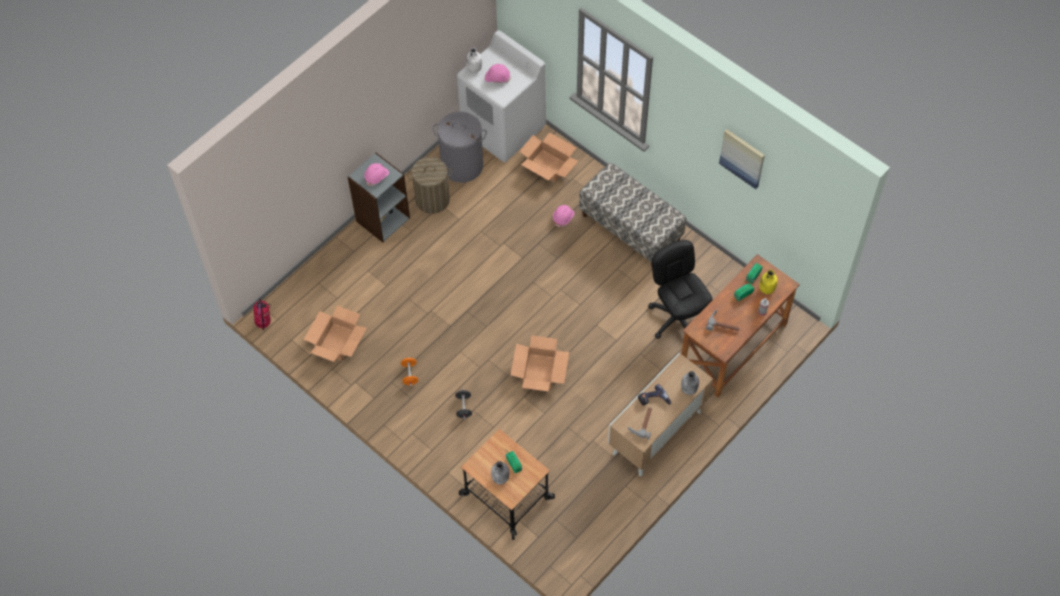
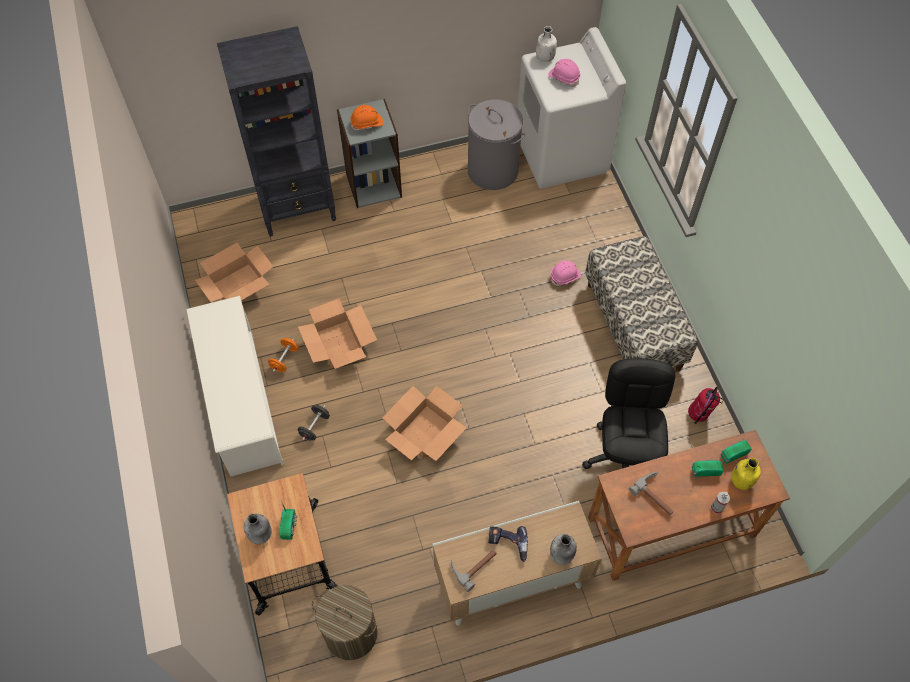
camera: 30 degrees right, 0 degrees up
(264, 323) = (183, 229): fire extinguisher -> fire extinguisher (698, 416)
(339, 264) = (298, 208): none -> black bookcase
(377, 176) = (367, 123): pink hard hat -> orange hard hat
(402, 419) = (242, 404): none -> white shoe rack
(432, 199) = (438, 190): laundry basket -> laundry basket (351, 633)
(548, 165) = (585, 214): cardboard box -> cardboard box (339, 344)
(742, 158) = (792, 290): picture -> none

